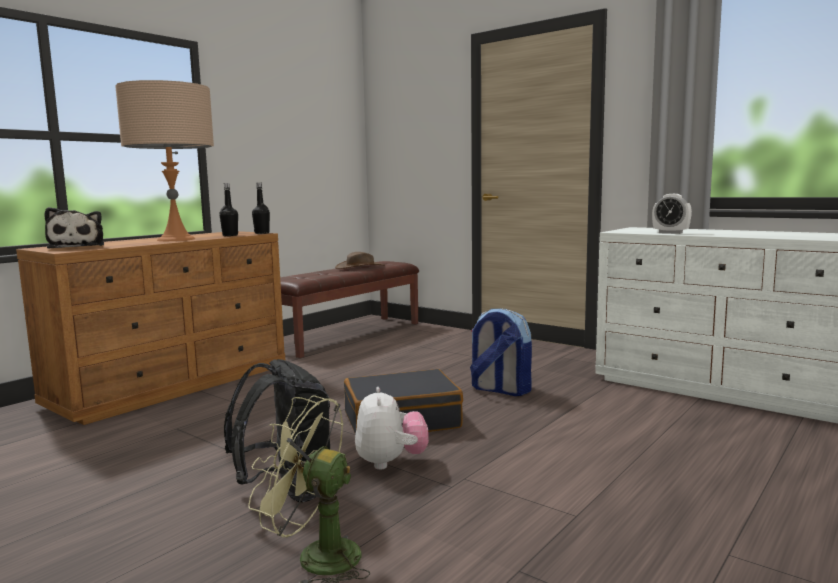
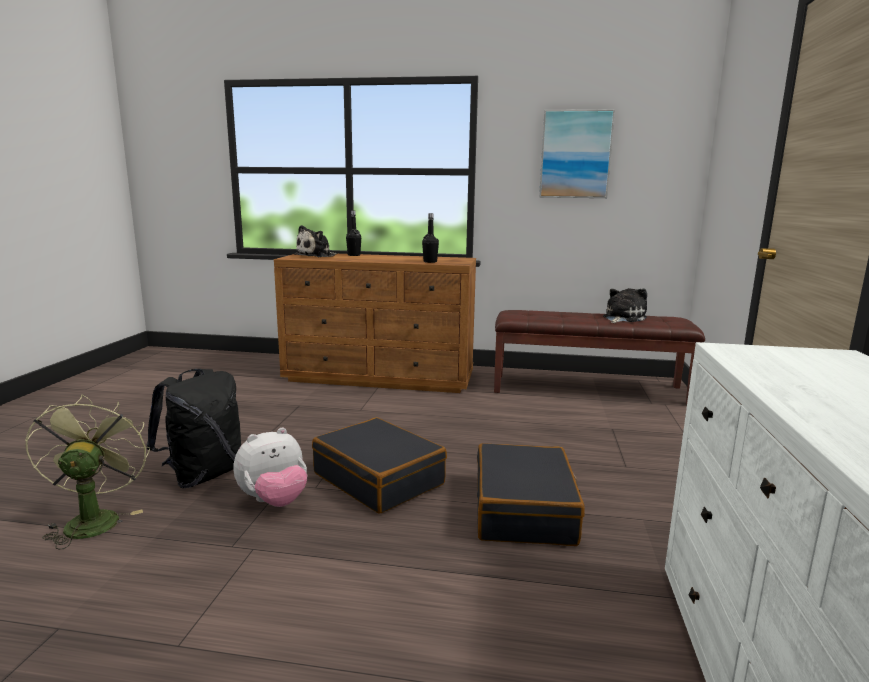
camera: 60 degrees right, 5 degrees up
(176, 239) = (384, 259): beige table lamp -> none
(262, 233) = (460, 263): black bottle -> black bottle (354, 255)
(285, 129) = (575, 154): none -> picture
(360, 267) = (622, 318): brown hat -> plush toy
(499, 390) = (524, 510): backpack -> black suitcase
(670, 233) = (776, 379): alarm clock -> none

